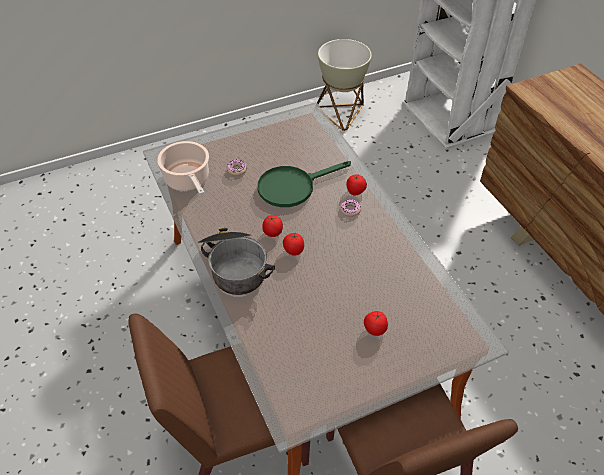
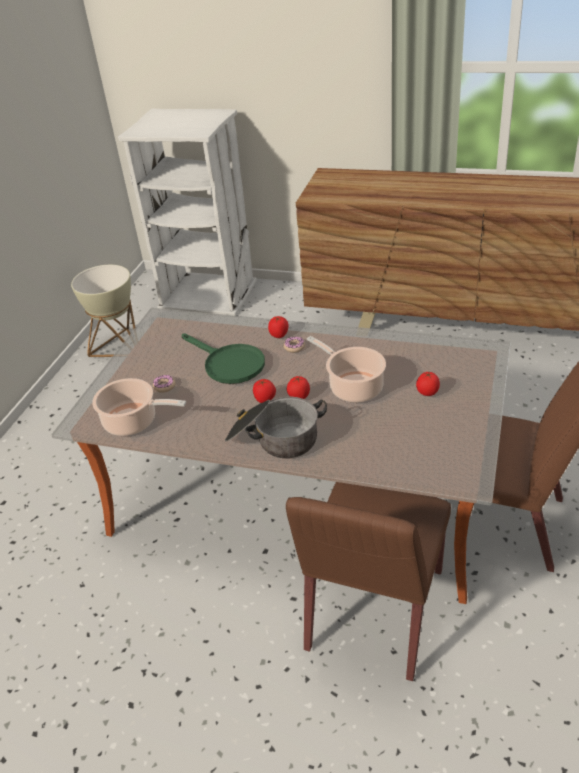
camera: 45 degrees left, 10 degrees down
(293, 186) = (228, 364): green frying pan -> green frying pan turned 60 degrees counterclockwise
(336, 276) = (353, 387): none -> cooking pot

